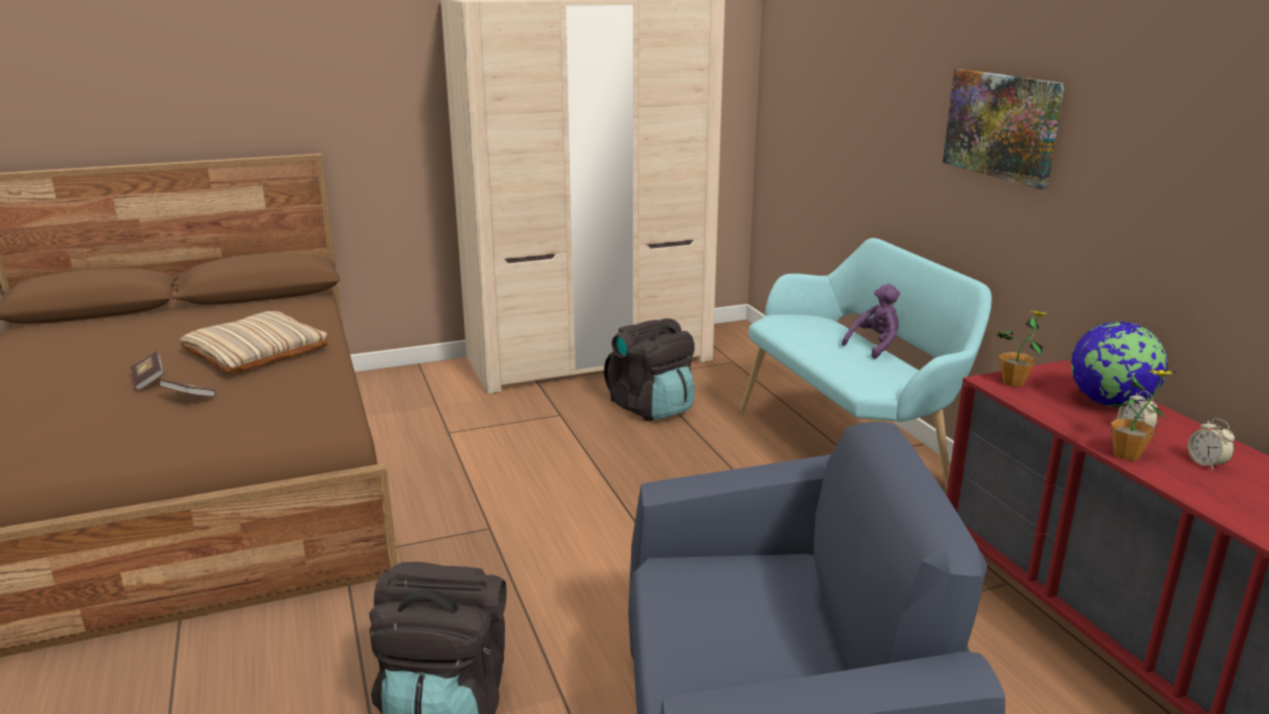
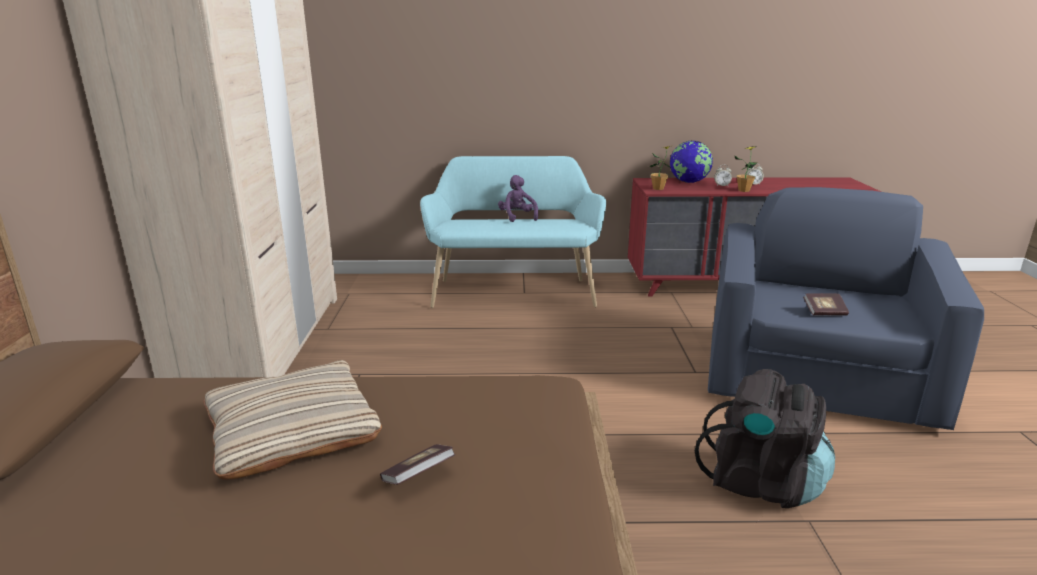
camera: 70 degrees left, 0 degrees up
(149, 380) = (326, 512): book -> book (824, 312)
(652, 408) = (390, 335): black backpack -> none
(1002, 125) = (557, 62): picture -> none

